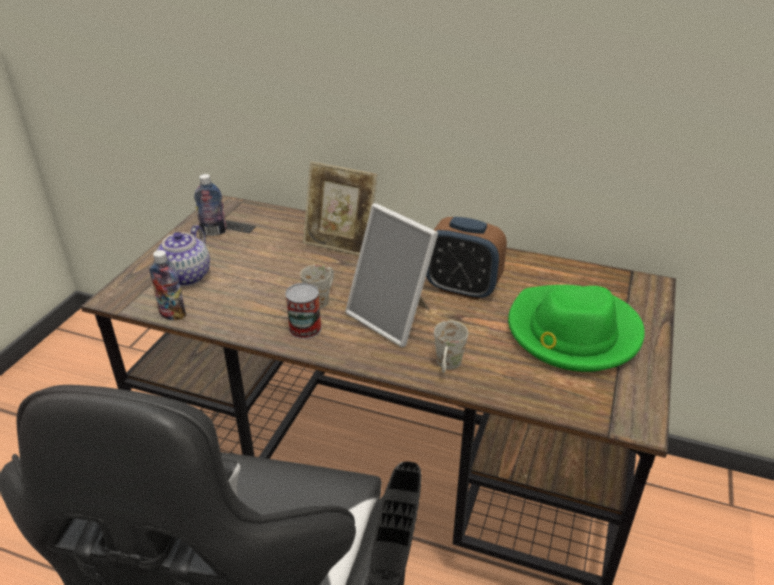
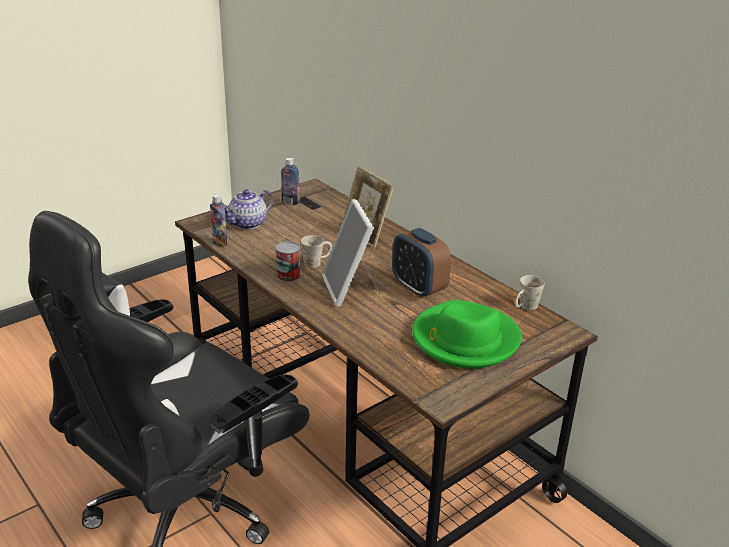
camera: 30 degrees right, 5 degrees down
(447, 367) = (353, 327): white mug -> white mug (525, 308)

